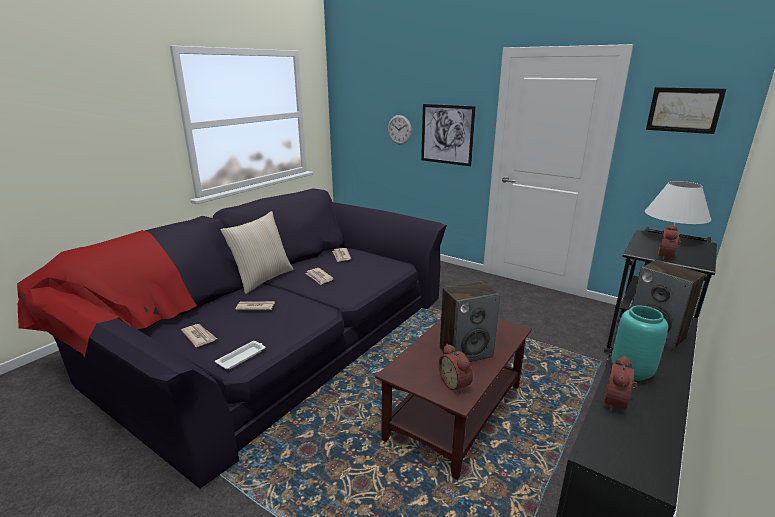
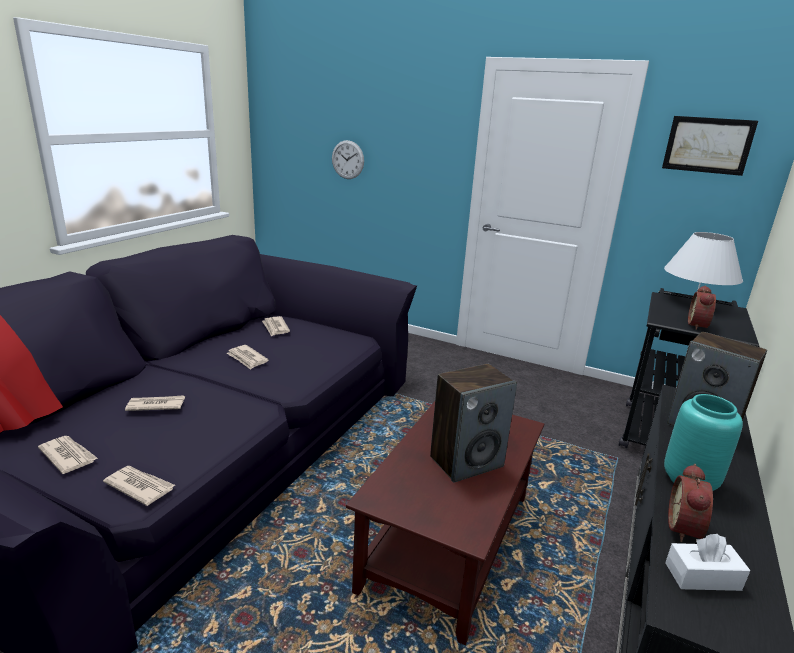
camera: 10 degrees left, 0 degrees up
(242, 357) = (139, 486): white tray -> newspaper
(262, 279) = (164, 362): beige pillow -> none
(447, 134) = (411, 168): picture -> none
(456, 384) = (462, 510): alarm clock -> none
(620, 434) = (702, 576): none -> white tissue box

